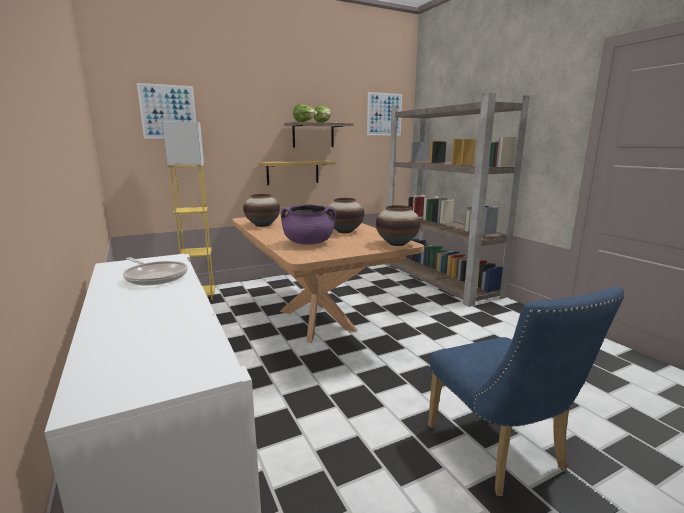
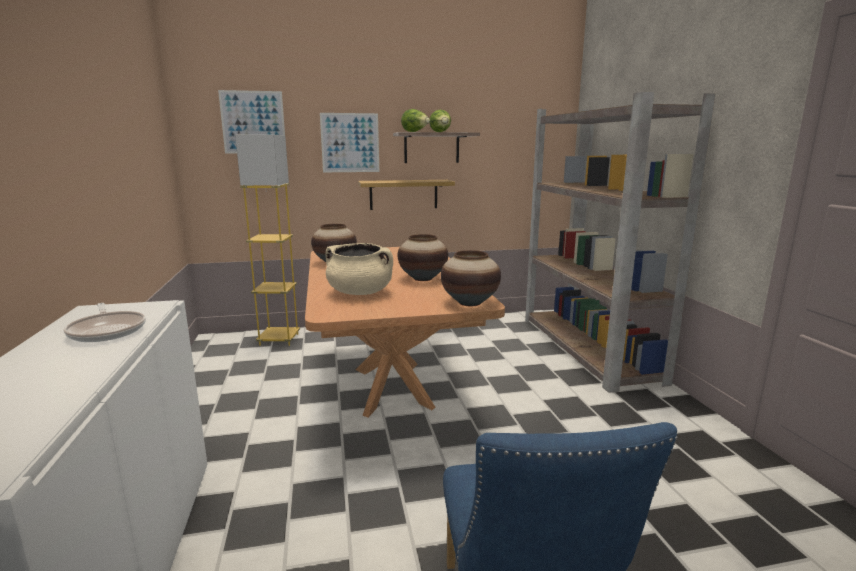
camera: 15 degrees right, 0 degrees up
(309, 243) = (360, 292): purple cooking pot -> beige cooking pot
(384, 114) = (533, 119): picture -> picture (350, 143)

